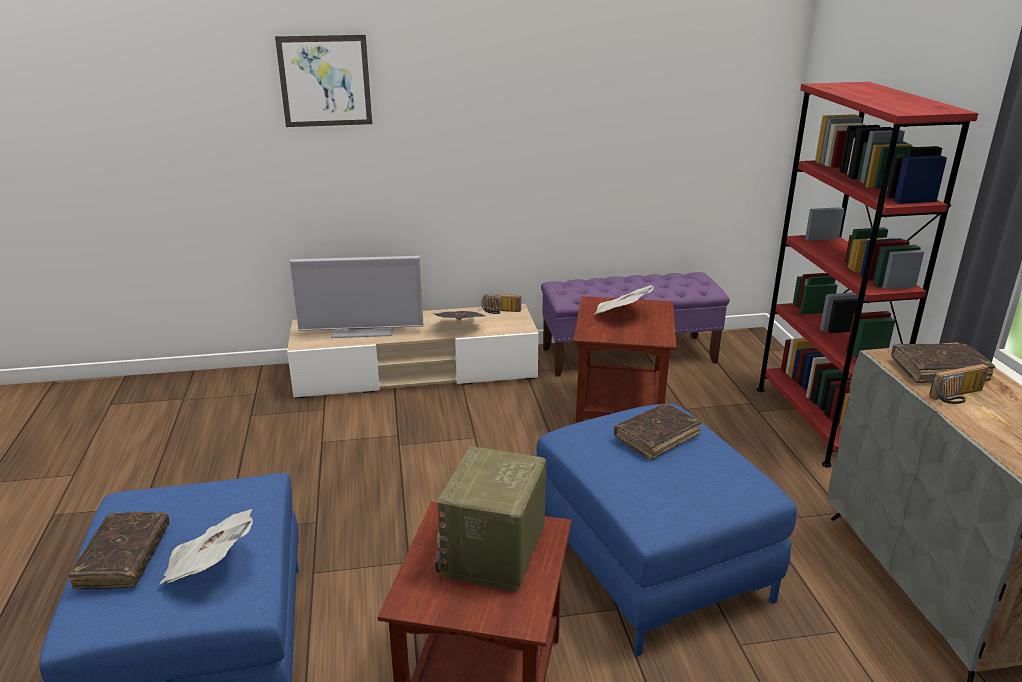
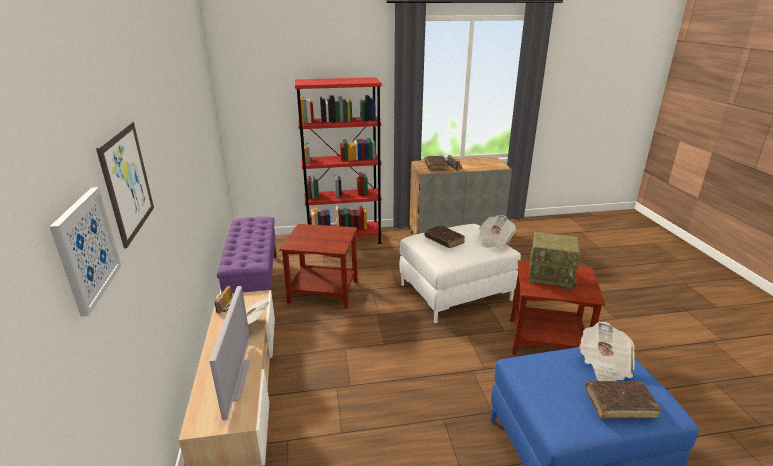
camera: 90 degrees left, 0 degrees up
(220, 97) = (86, 249): none -> picture
(621, 314) = (312, 238): newspaper -> newspaper (494, 241)
(652, 563) = (455, 292): blue ottoman -> white ottoman

